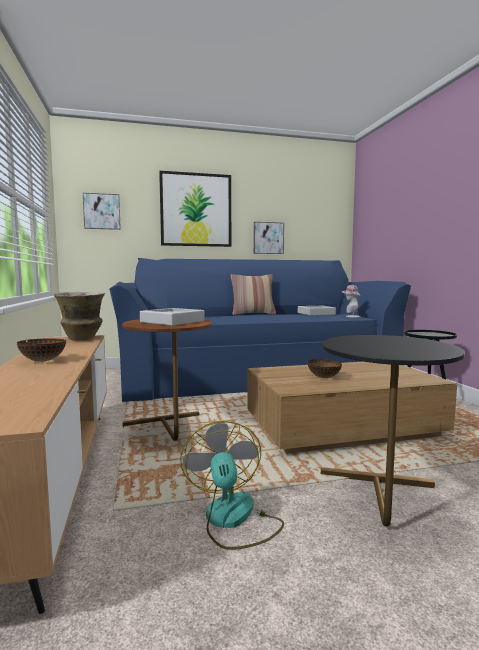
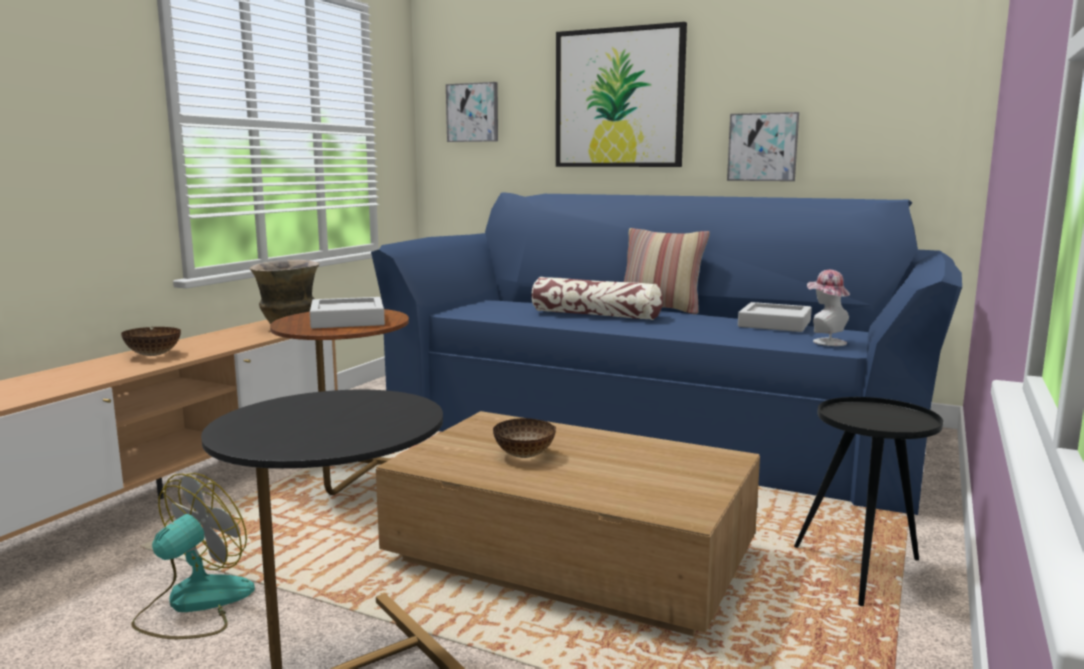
camera: 40 degrees right, 5 degrees up
(241, 317) = (595, 315): none -> pillow

